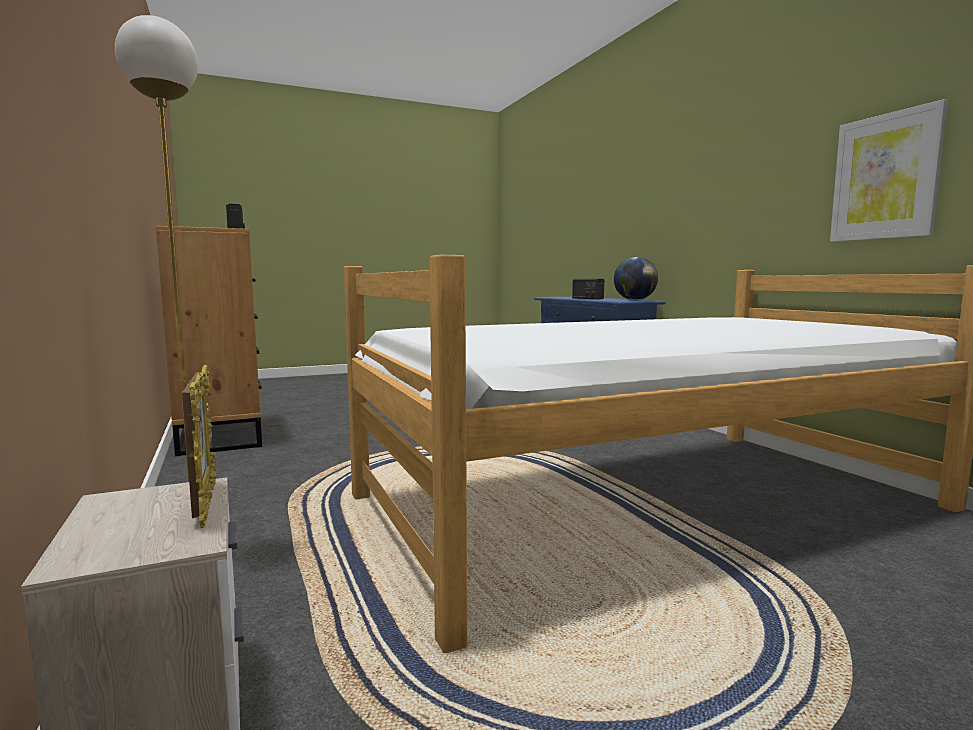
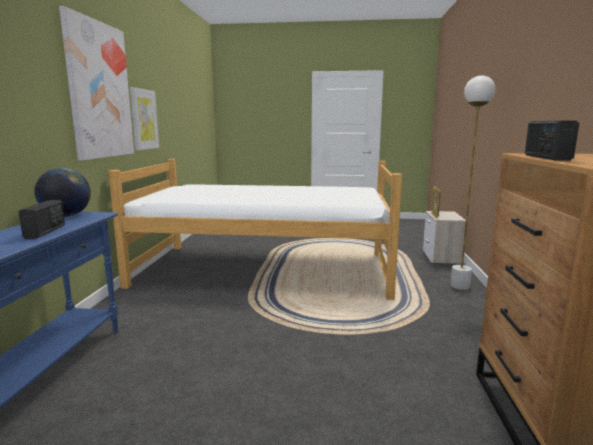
camera: 150 degrees left, 5 degrees up
(759, 160) = (99, 91): none -> picture

